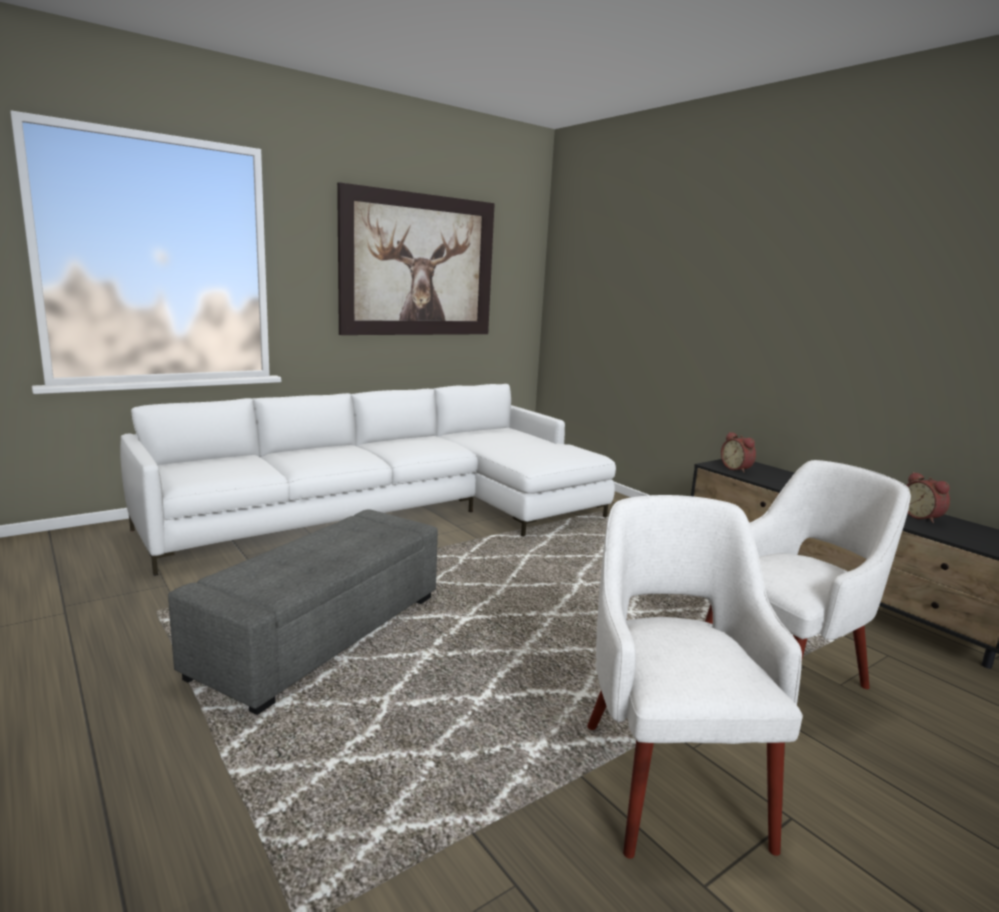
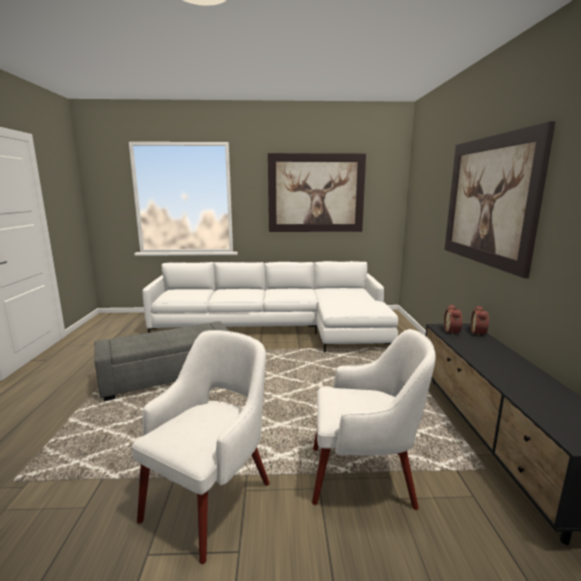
camera: 35 degrees right, 0 degrees up
(754, 290) = (488, 201): none -> picture
(922, 517) = (549, 395): alarm clock -> alarm clock (479, 333)

